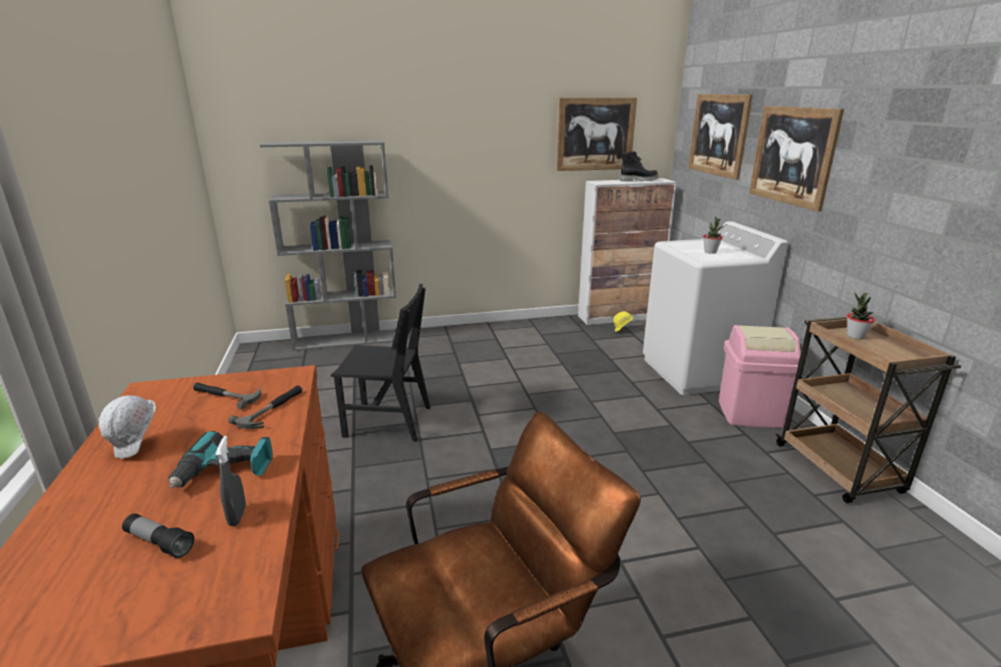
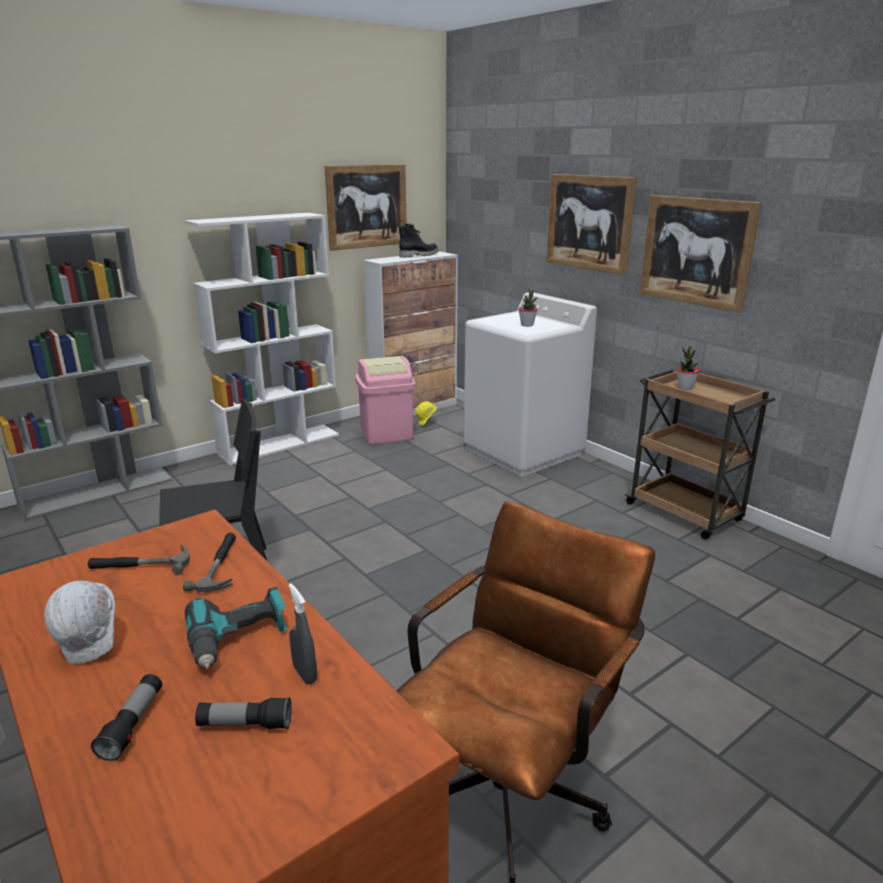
camera: 25 degrees left, 0 degrees up
(99, 516) = (133, 725): none -> flashlight
(492, 327) = (280, 444): none -> white bookcase
(718, 135) = (501, 203): picture -> picture (696, 251)
(750, 414) = (590, 481): pink trash can -> pink trash can (386, 434)

